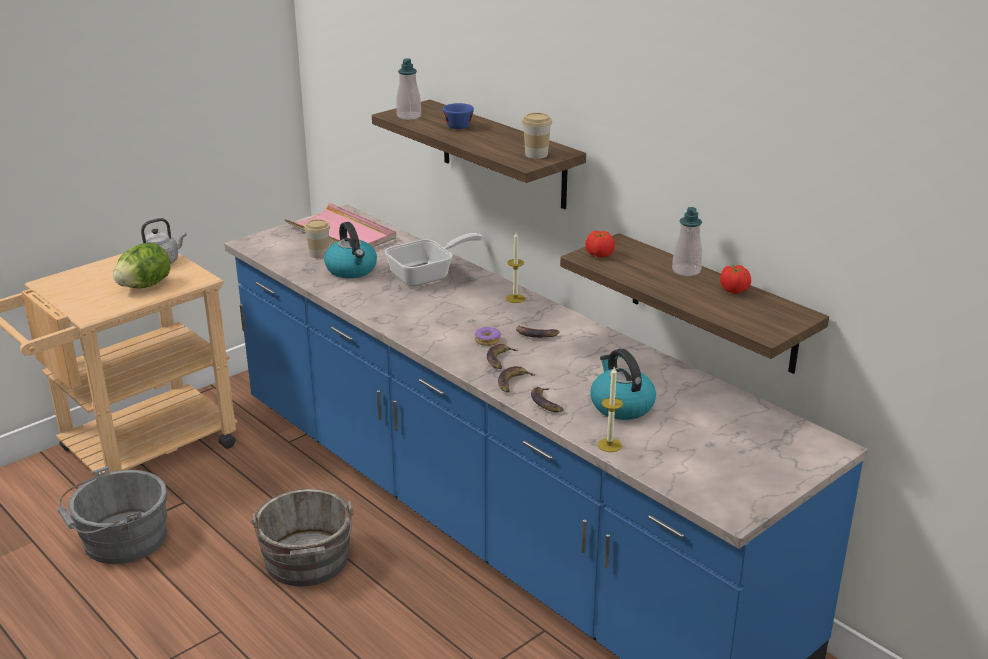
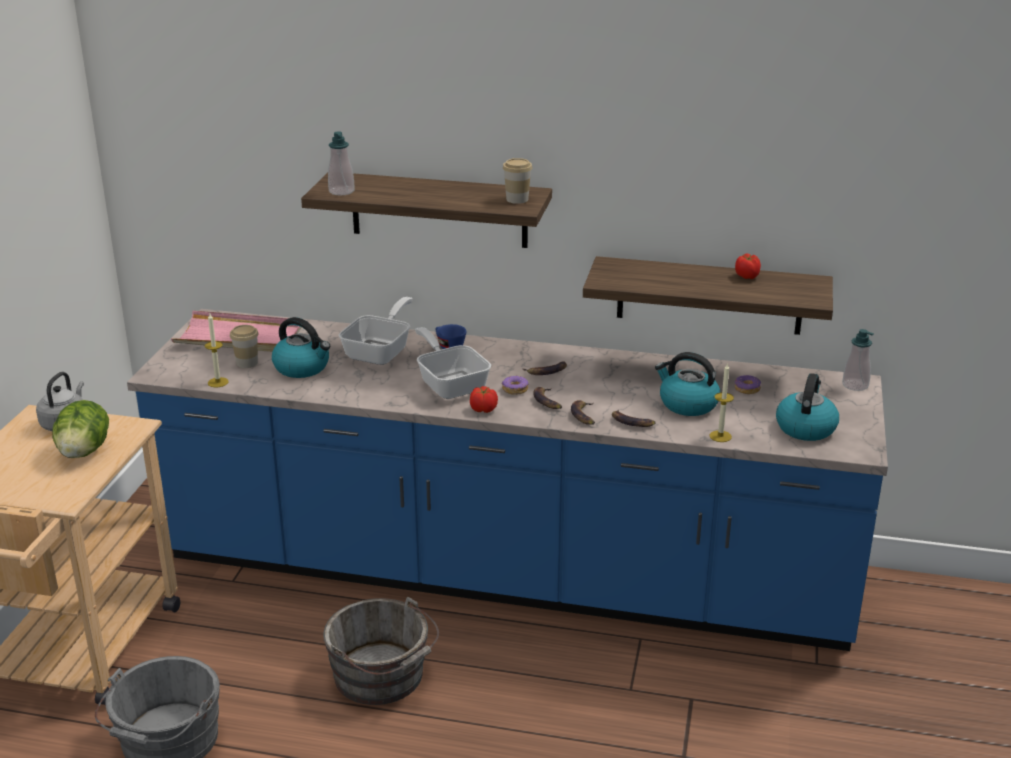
camera: 35 degrees left, 0 degrees up
(443, 318) = (450, 383): none -> frying pan
(457, 125) = (401, 189): blue cup -> blue cup (448, 346)
(515, 298) = (486, 347): candle -> candle (218, 382)
(599, 255) = (611, 278): tomato -> tomato (484, 410)
(686, 271) = (692, 271): soap dispenser -> soap dispenser (855, 385)
(700, 412) = (747, 389): none -> donut
(706, 468) = (805, 427): none -> kettle

